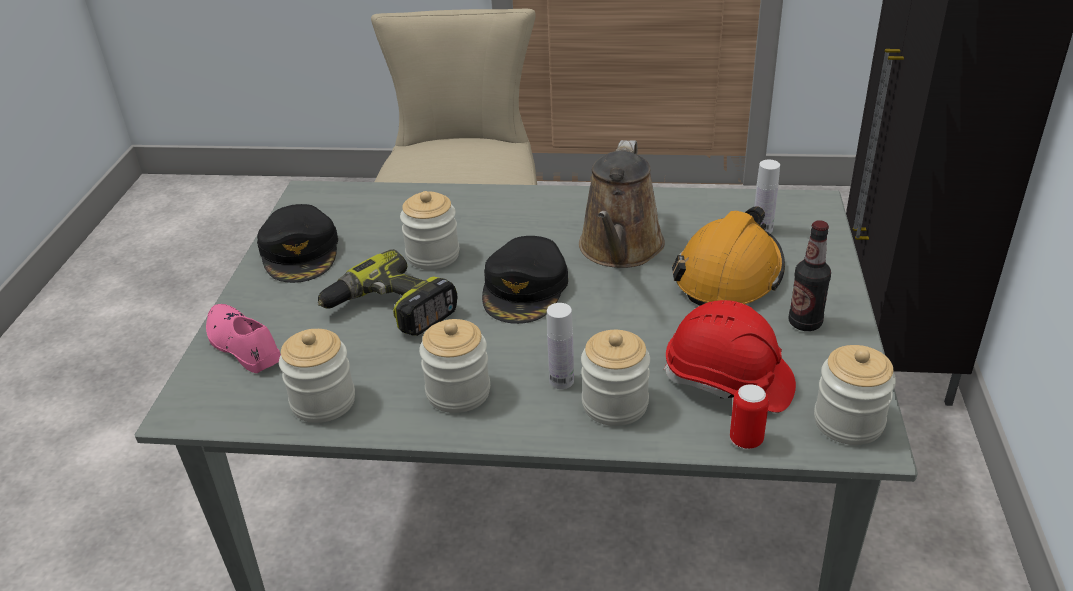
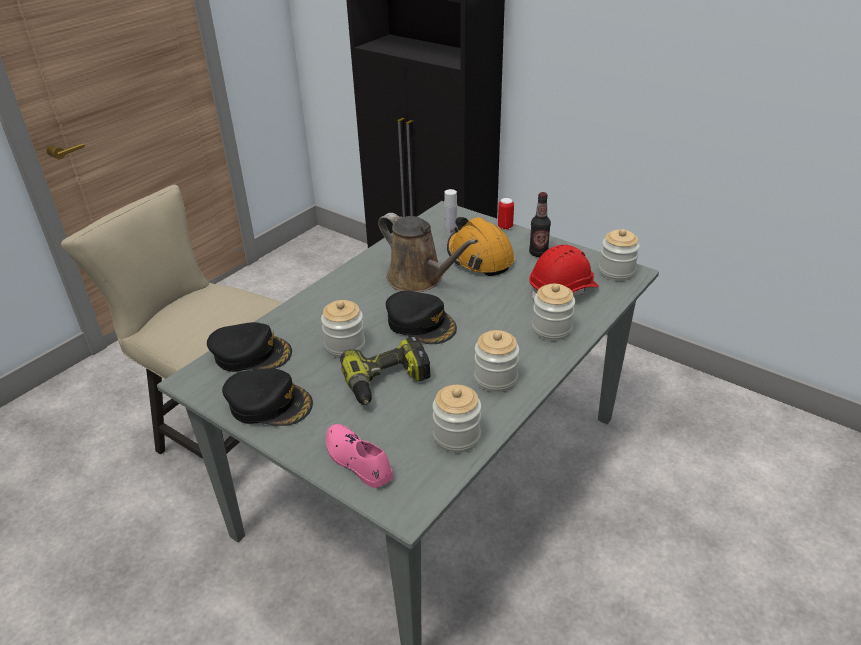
camera: 60 degrees left, 0 degrees up
(243, 345) = (357, 460): pink shoe -> pink shoe turned 60 degrees clockwise
(373, 206) = (251, 353): none -> black cap
(561, 381) = (517, 339): white bottle -> none
(746, 440) = (608, 302): can -> can (505, 227)

